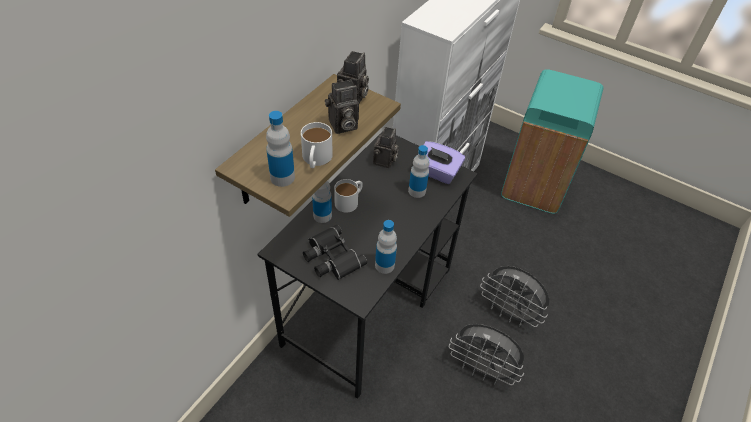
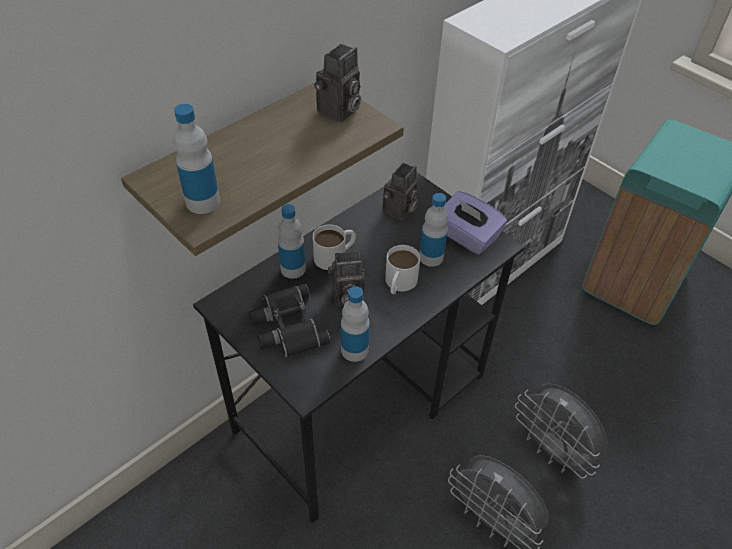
camera: 15 degrees right, 0 degrees up
(316, 159) = (257, 185): white mug -> white mug (399, 284)
(342, 126) = (310, 146): camera -> camera (346, 297)

